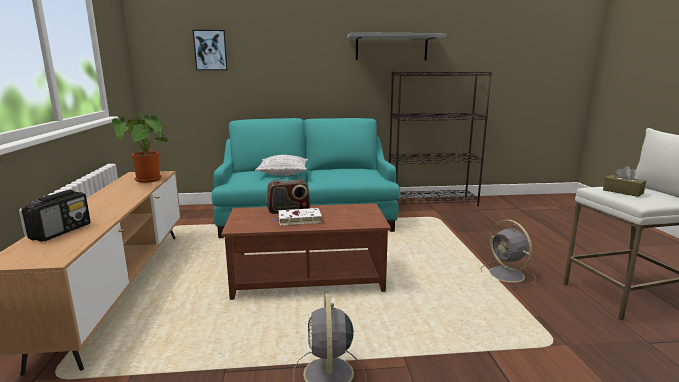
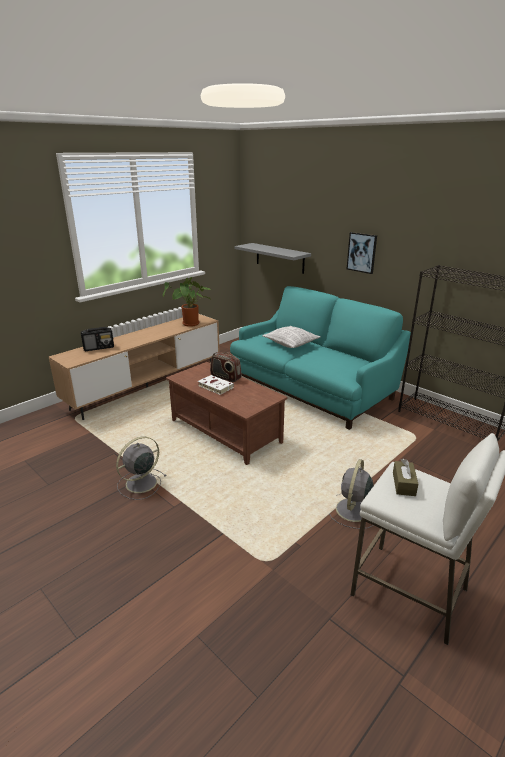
camera: 50 degrees right, 10 degrees up
(210, 50) = (287, 222): picture -> picture (362, 252)
(391, 47) = (443, 238): grey shelf -> grey shelf (280, 258)

